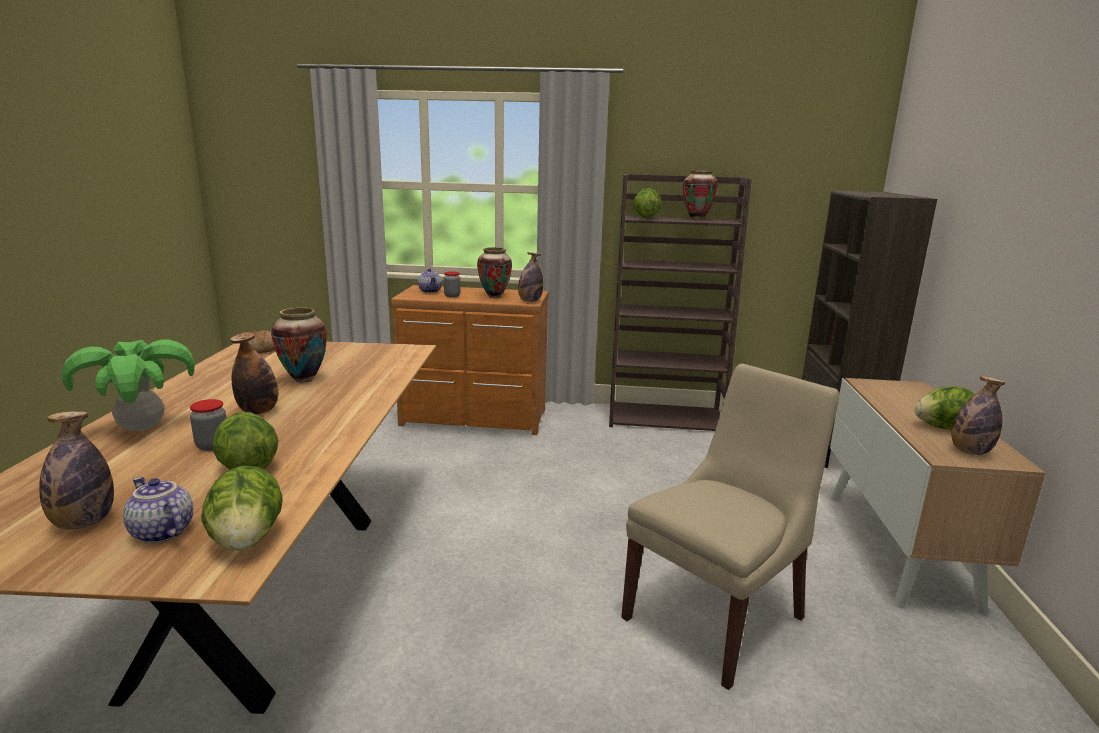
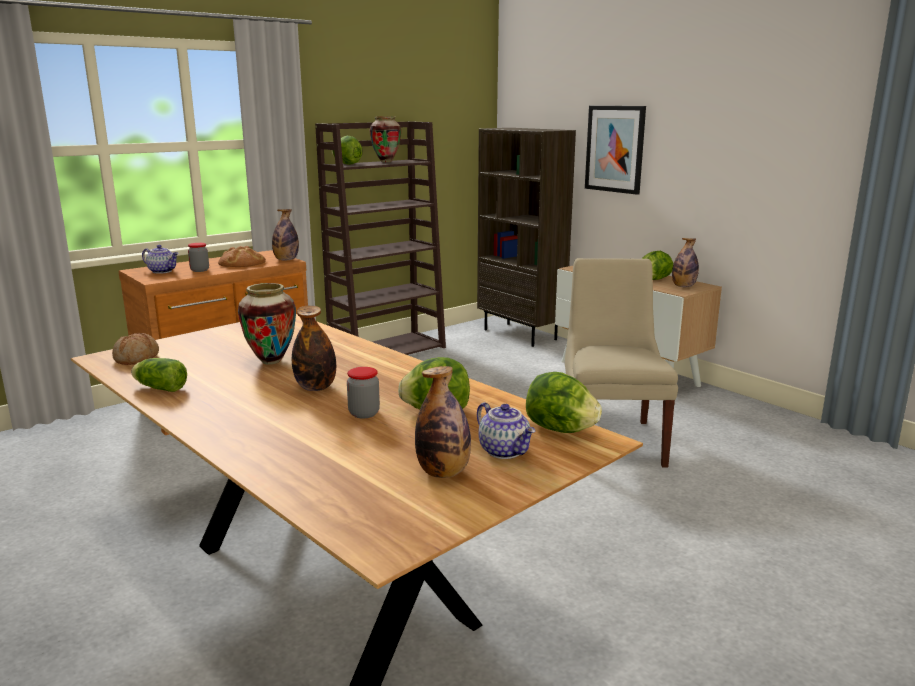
camera: 45 degrees left, 0 degrees up
(142, 428) = (260, 430): potted plant -> none
(160, 532) = (505, 451): teapot -> teapot turned 120 degrees counterclockwise
(206, 374) = (159, 388): none -> lettuce
(494, 296) = (241, 263): vase -> bread
(975, 229) = (615, 149): none -> picture

